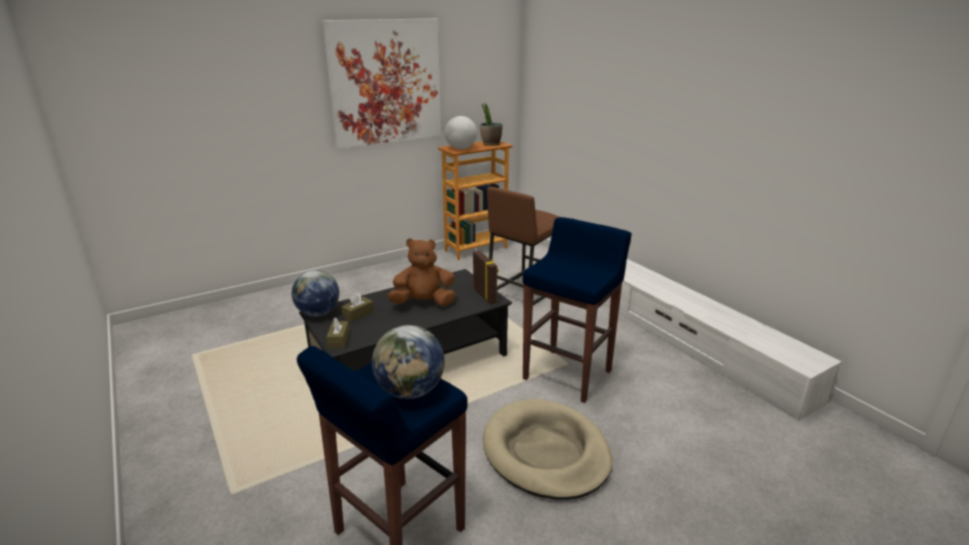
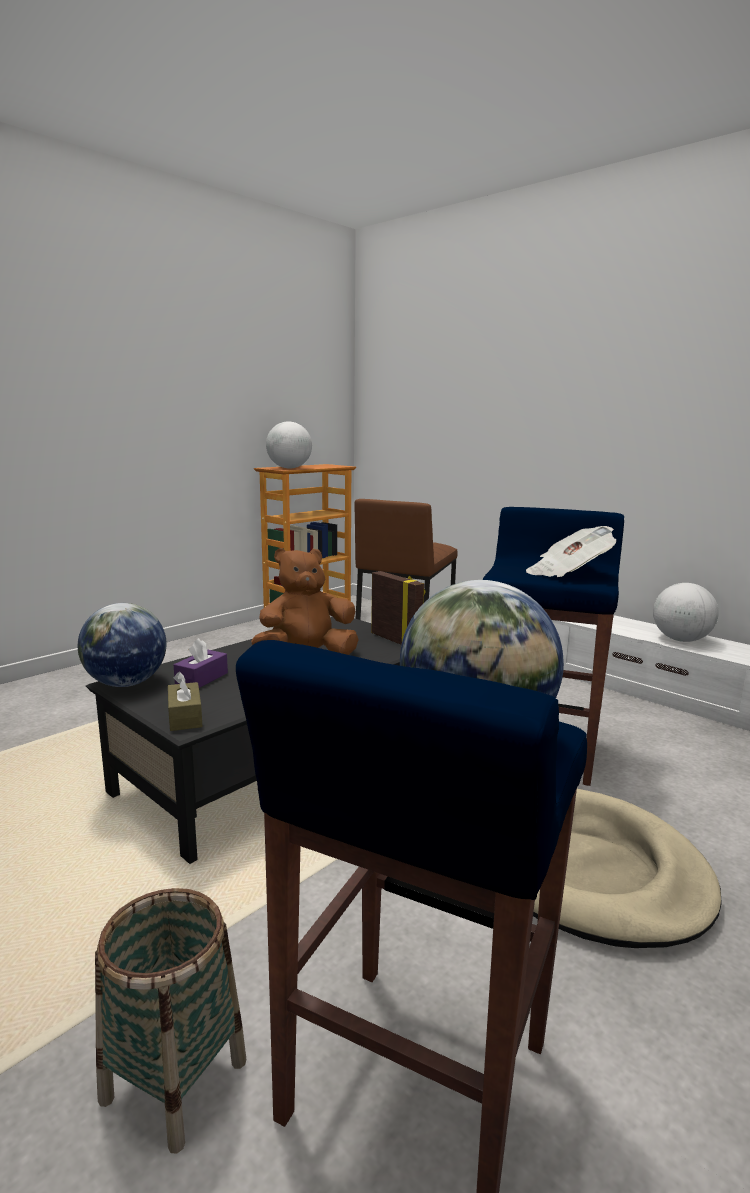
camera: 15 degrees left, 10 degrees down
(302, 509) = (175, 1080): none -> basket
(358, 314) = (201, 679): brown tissue box -> purple tissue box
(385, 82) = (182, 367): picture -> none
(491, 144) = (325, 466): potted plant -> none
(580, 272) = (568, 573): none -> newspaper
(701, 308) = (681, 640): none -> globe

